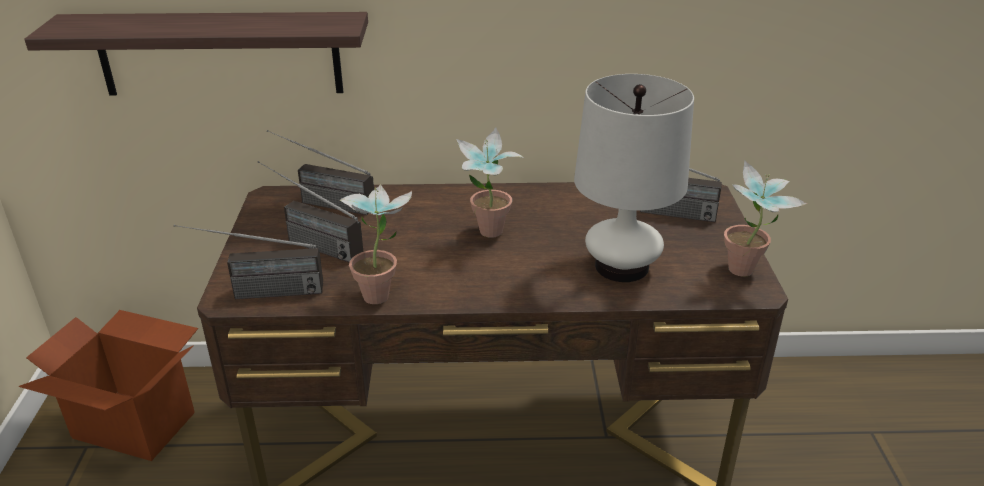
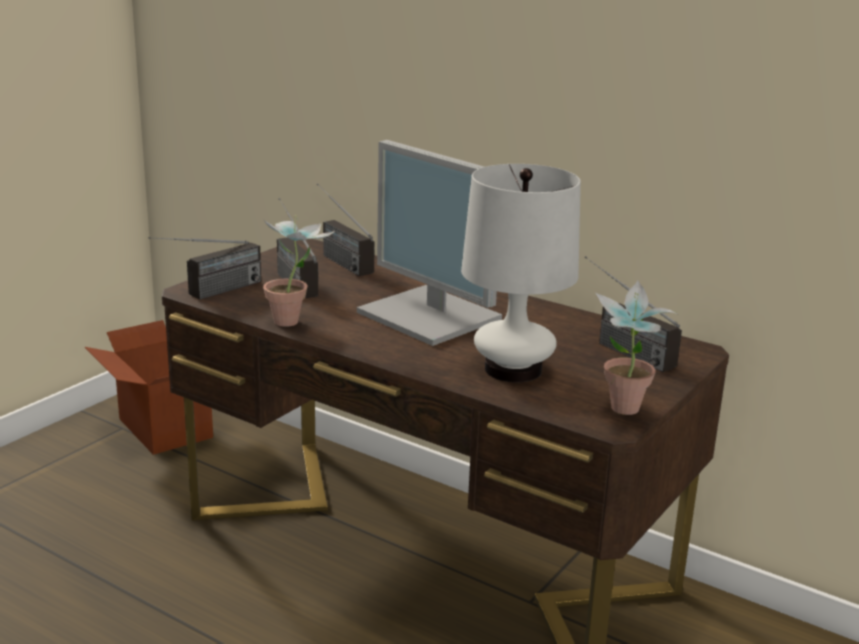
camera: 35 degrees right, 10 degrees down
(220, 54) = (300, 109): shelf -> none
(255, 293) = (209, 293): radio -> radio turned 75 degrees counterclockwise
(488, 236) = (432, 316): potted plant -> monitor

